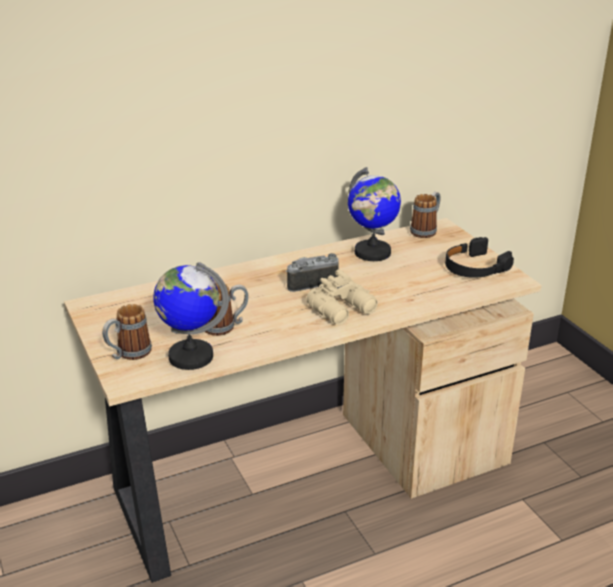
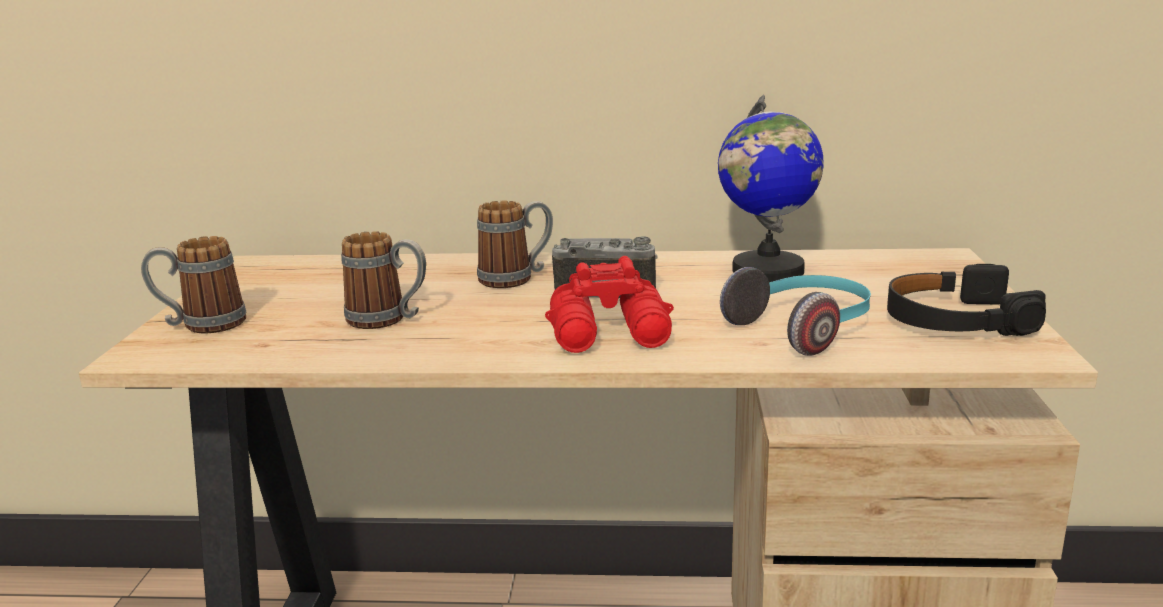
camera: 30 degrees right, 10 degrees down
(190, 356) = (276, 345): globe -> none
(343, 310) = (612, 334): beige binoculars -> red binoculars
(421, 287) = (804, 330): none -> headphones
(426, 230) = (908, 258): mug -> mug (516, 278)

